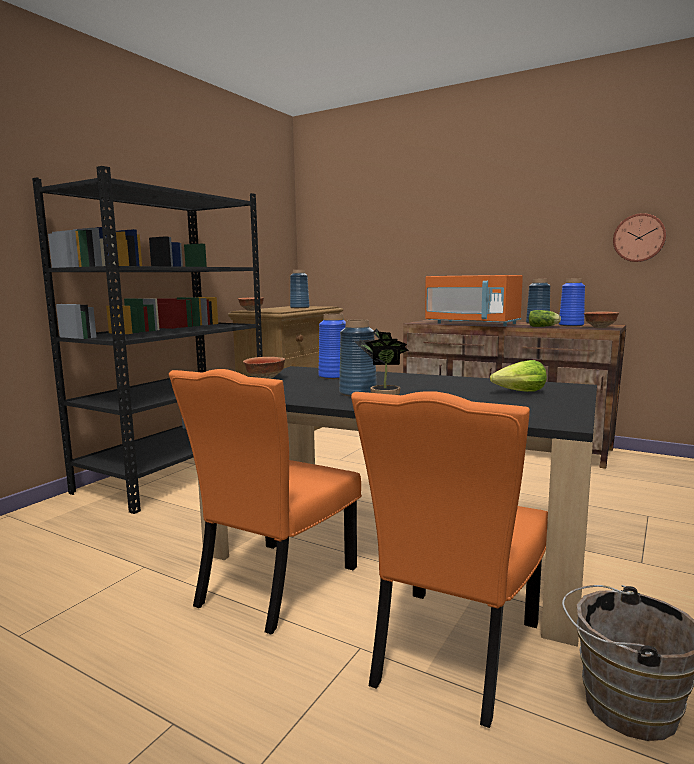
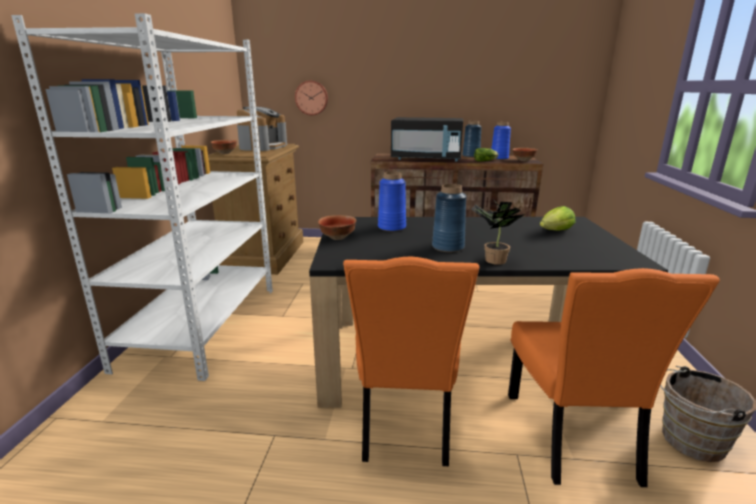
camera: 25 degrees left, 10 degrees up
(177, 472) = (203, 325): black bookcase -> white bookcase
(299, 307) = (263, 147): blue vase -> coffee machine
(472, 323) = (426, 159): orange microwave -> black microwave
(639, 238) = (541, 90): wall clock -> wall clock (311, 98)

